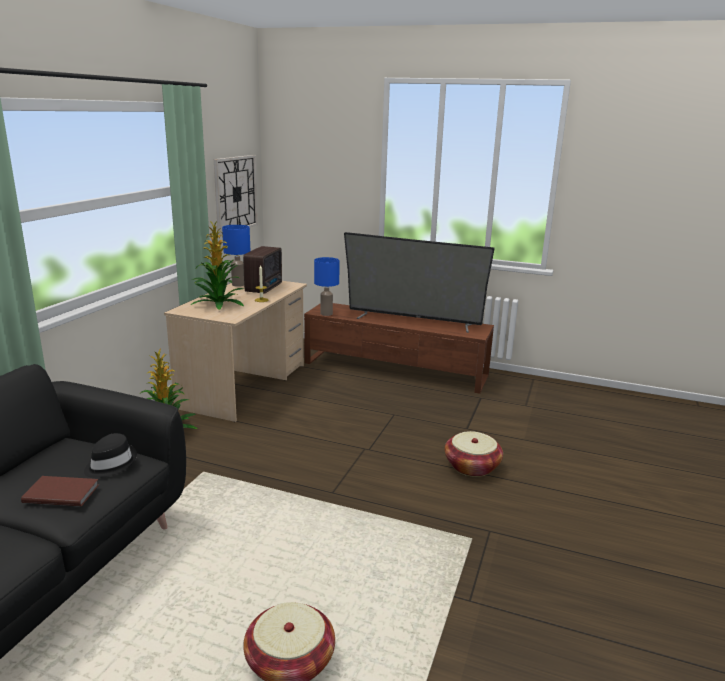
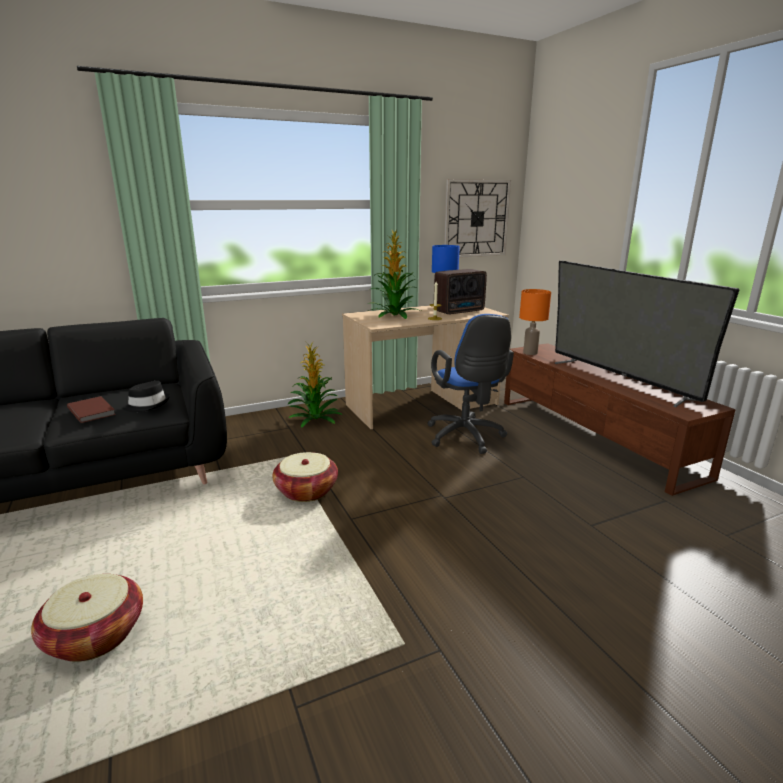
camera: 45 degrees right, 0 degrees up
(319, 401) = (466, 438): none -> blue office chair
(326, 314) = (530, 353): blue table lamp -> orange table lamp
(472, 466) = (531, 568): basket -> basket (306, 491)

